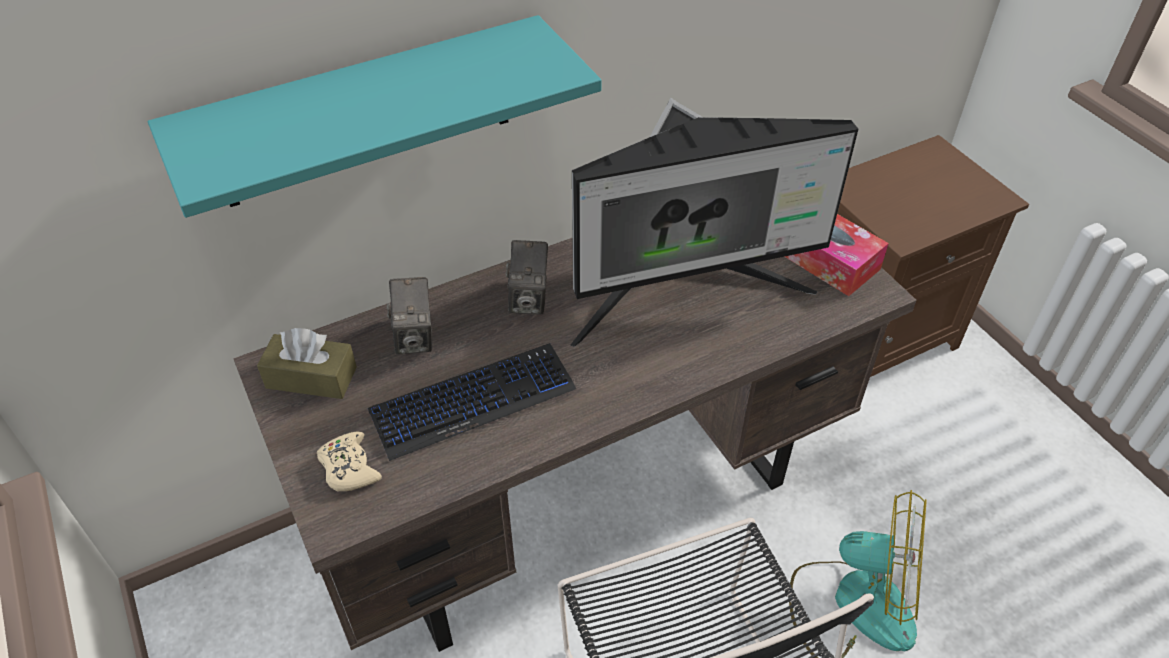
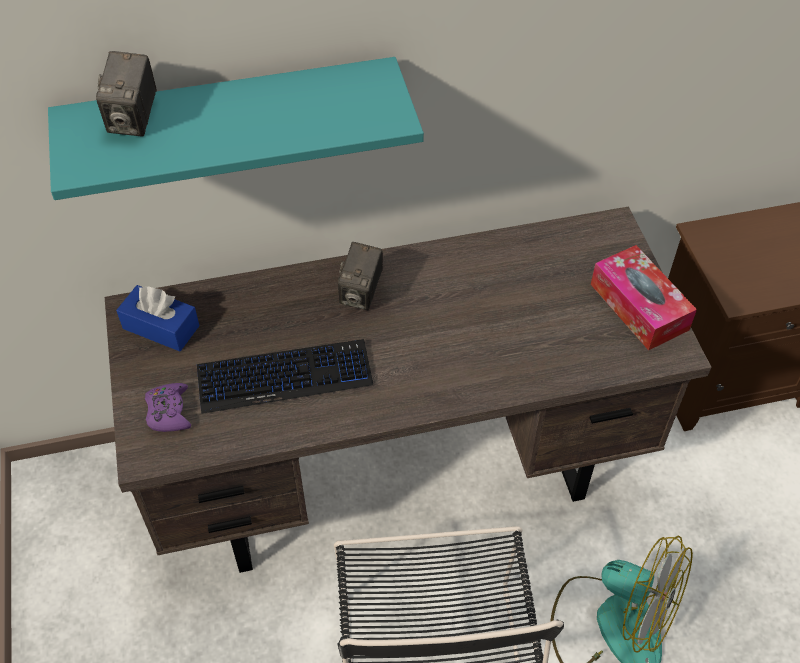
camera: 15 degrees right, 5 degrees up
(311, 377) = (161, 327): brown tissue box -> blue tissue box
(349, 468) = (169, 412): beige game controller -> purple game controller
(415, 337) = (254, 308): camera -> camera (134, 120)
(685, 294) = (499, 318): monitor -> none

